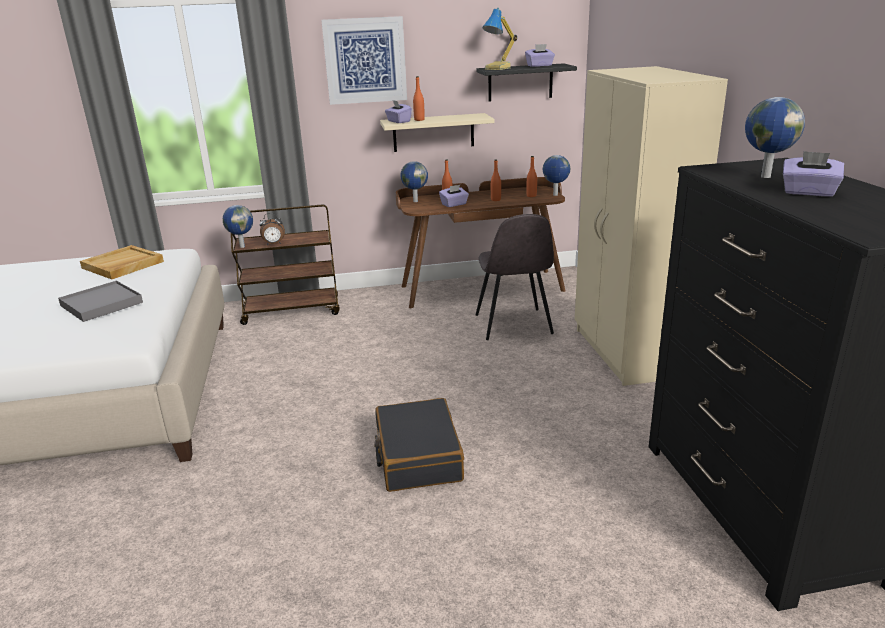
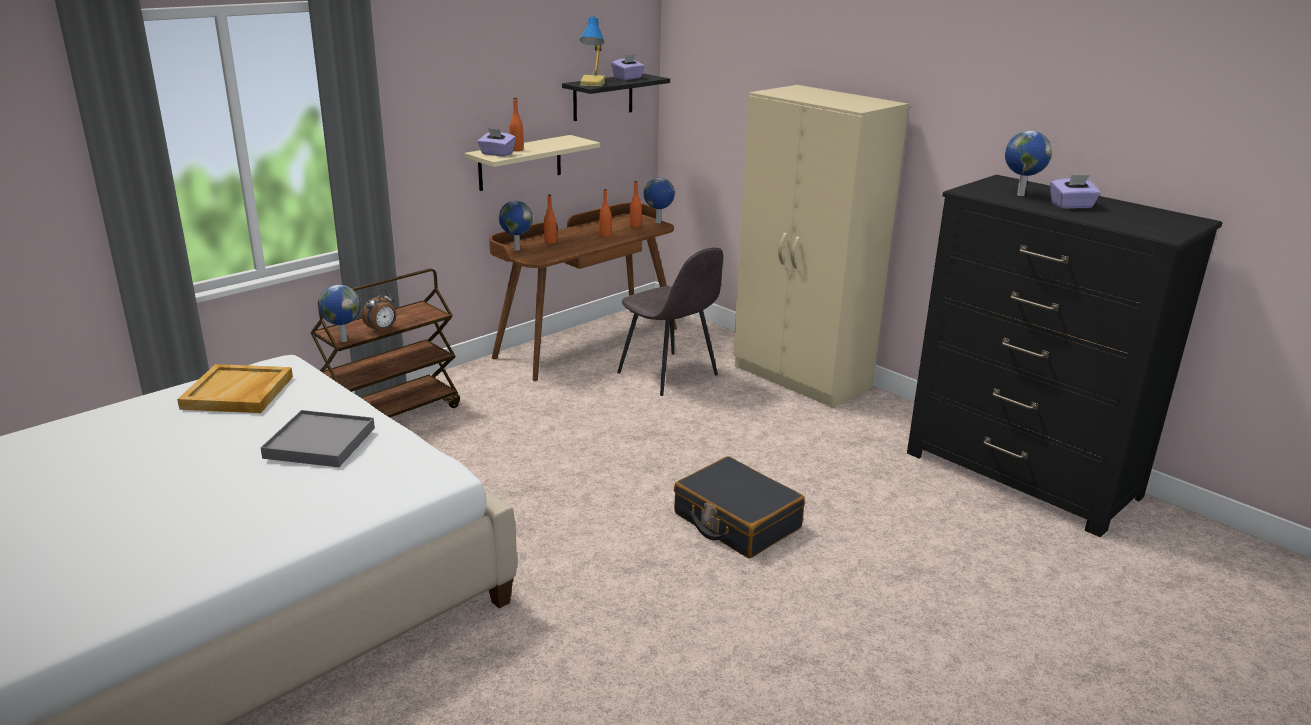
camera: 35 degrees left, 0 degrees up
(365, 60) = (448, 80): picture -> none
(454, 204) = (568, 247): purple tissue box -> none

